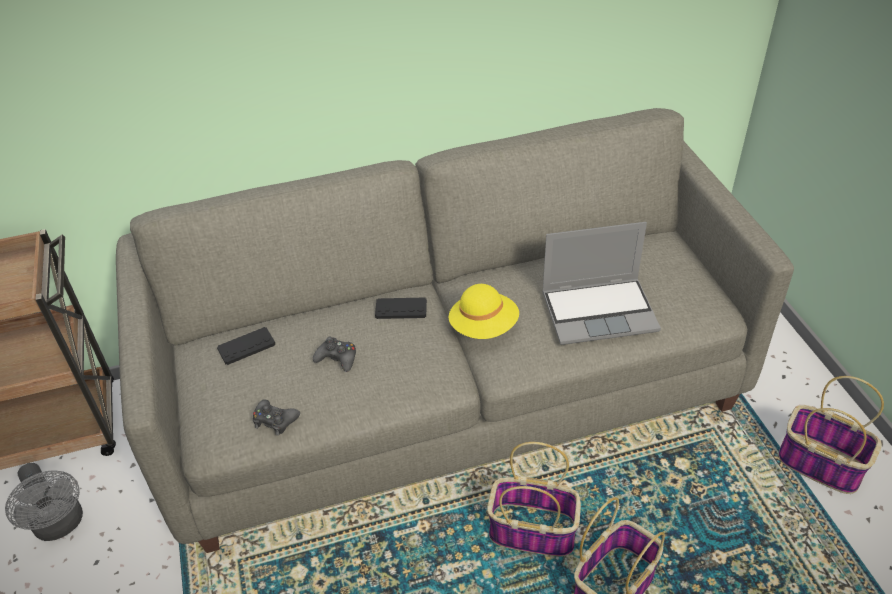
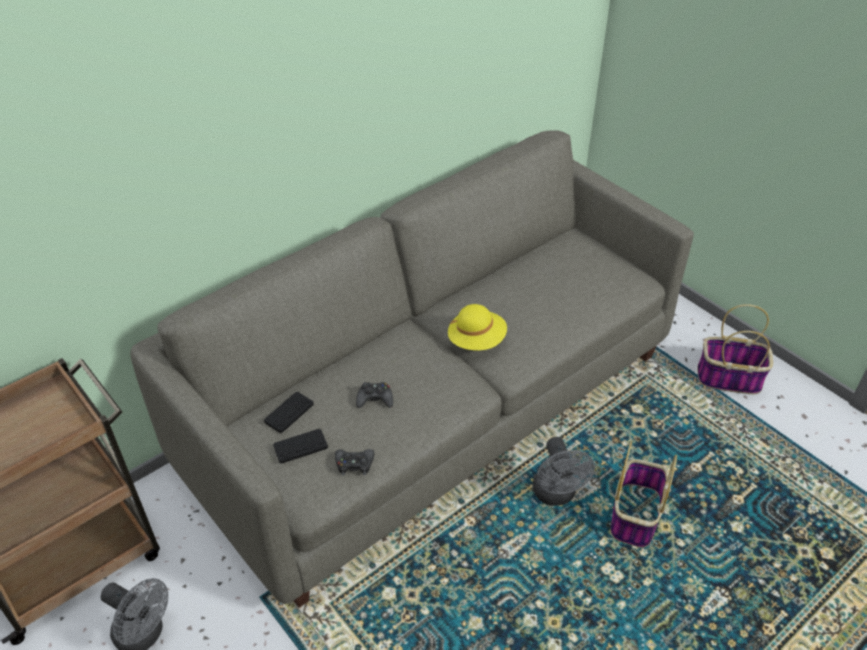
camera: 25 degrees left, 0 degrees up
(401, 309) = (402, 345): black game controller -> black game controller (300, 447)
(533, 531) = (556, 495): basket -> grey fan
(600, 311) = (559, 303): laptop -> none

